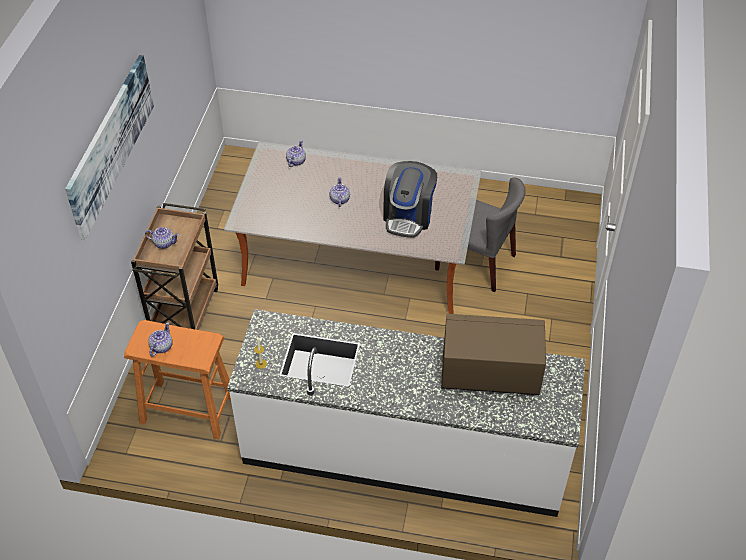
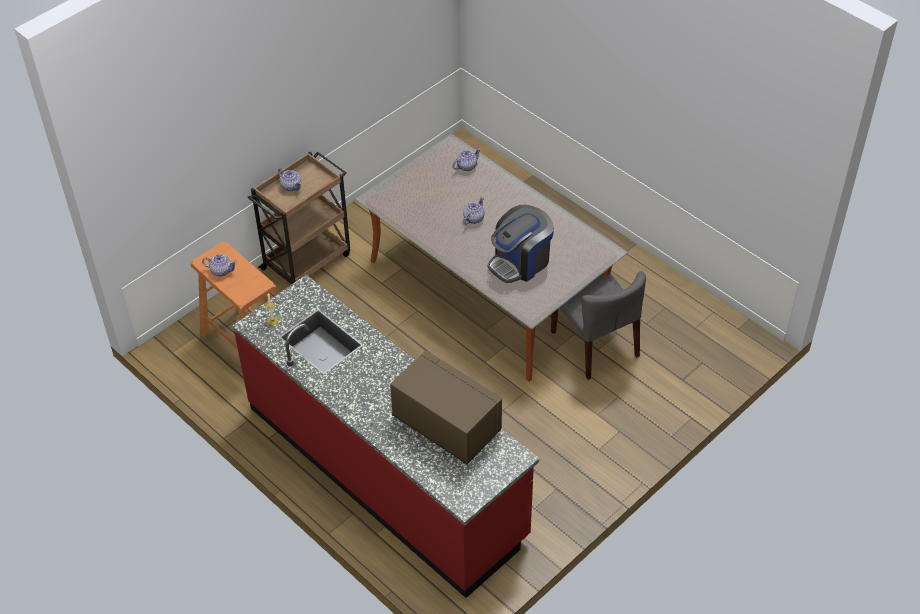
camera: 35 degrees right, 0 degrees up
(111, 143) = (254, 76): picture -> none
(161, 347) = (221, 270): teapot -> teapot turned 45 degrees clockwise
(404, 450) = (386, 471): white counter -> red counter

